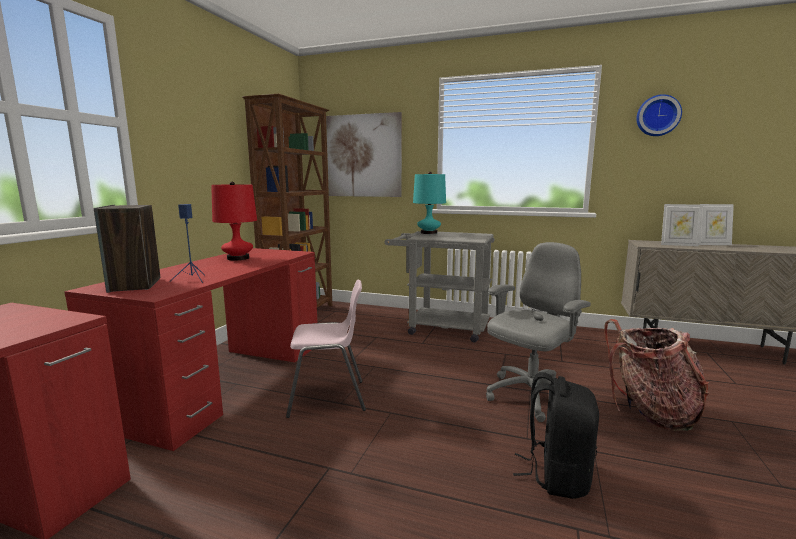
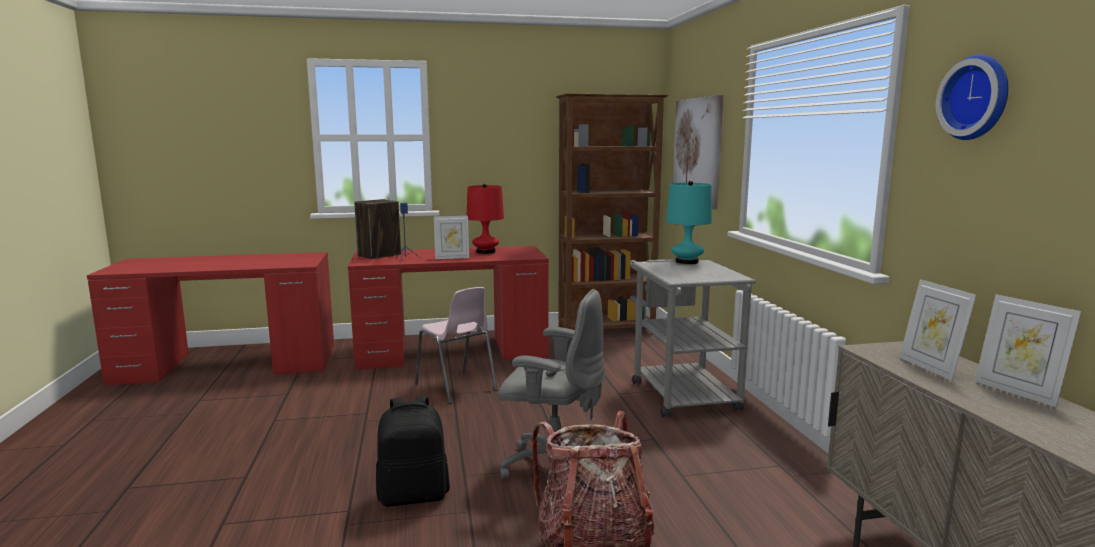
camera: 60 degrees right, 0 degrees up
(235, 267) = (452, 258): none -> picture frame

